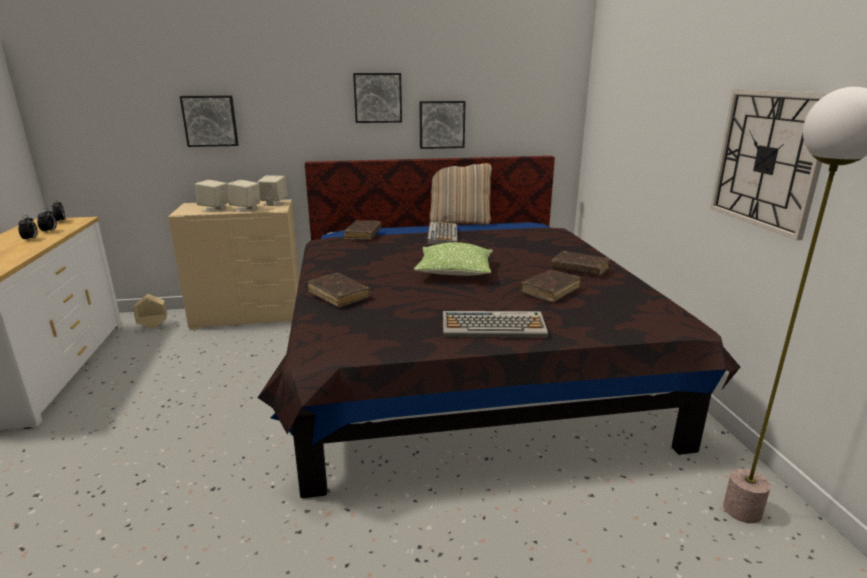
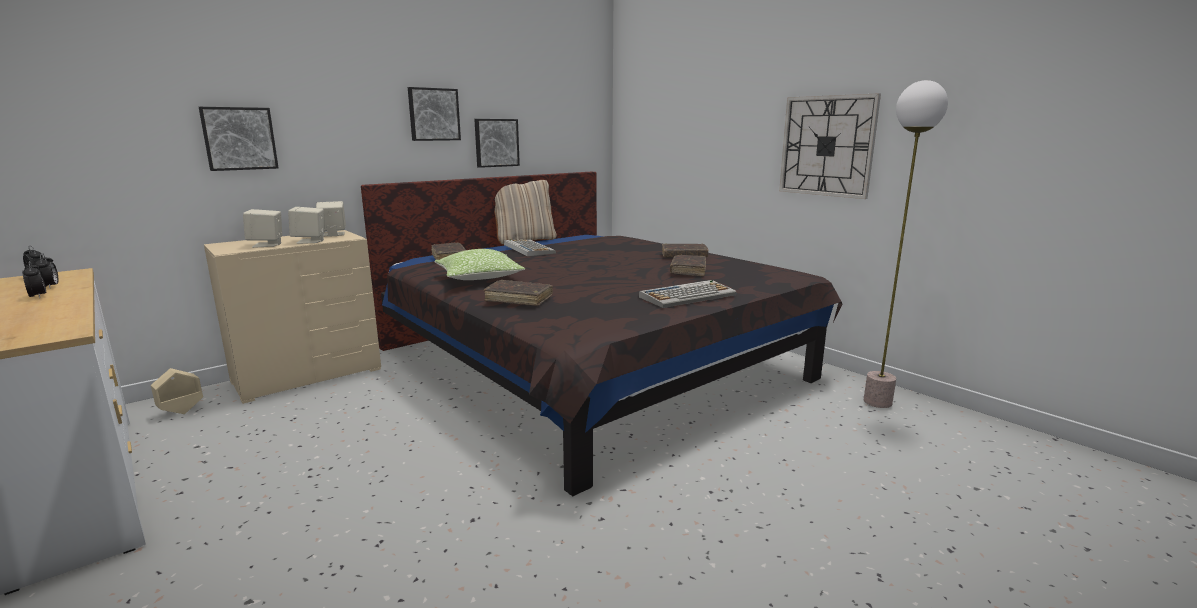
camera: 30 degrees left, 5 degrees down
(454, 272) = (591, 270): pillow -> pillow (479, 278)

